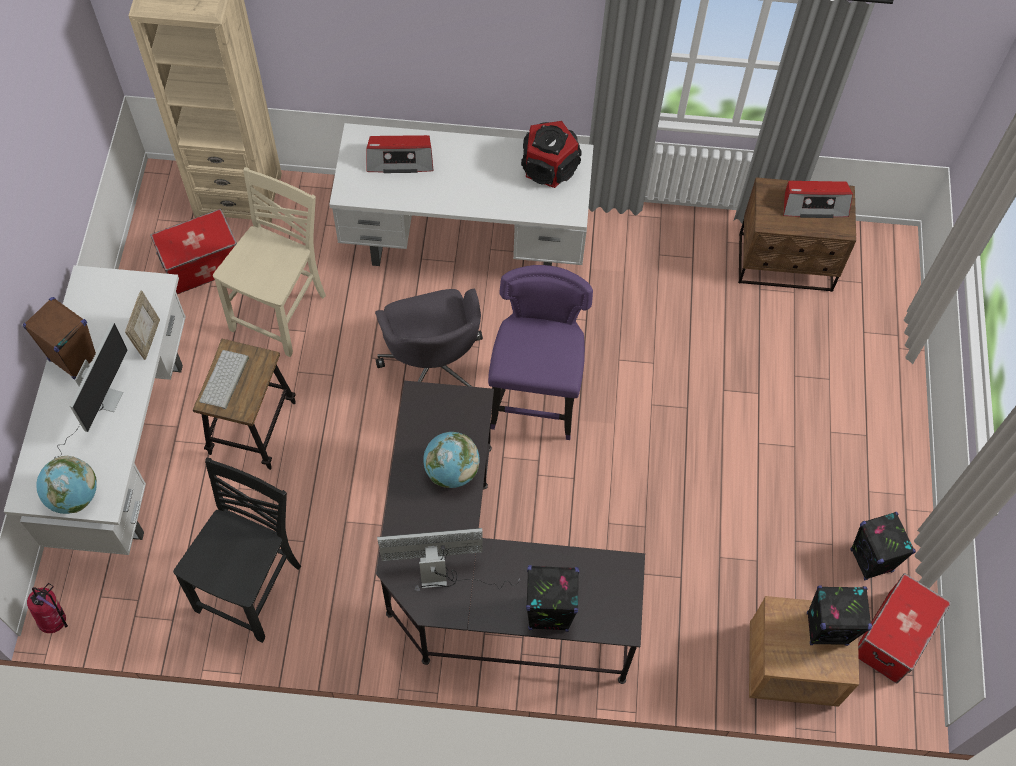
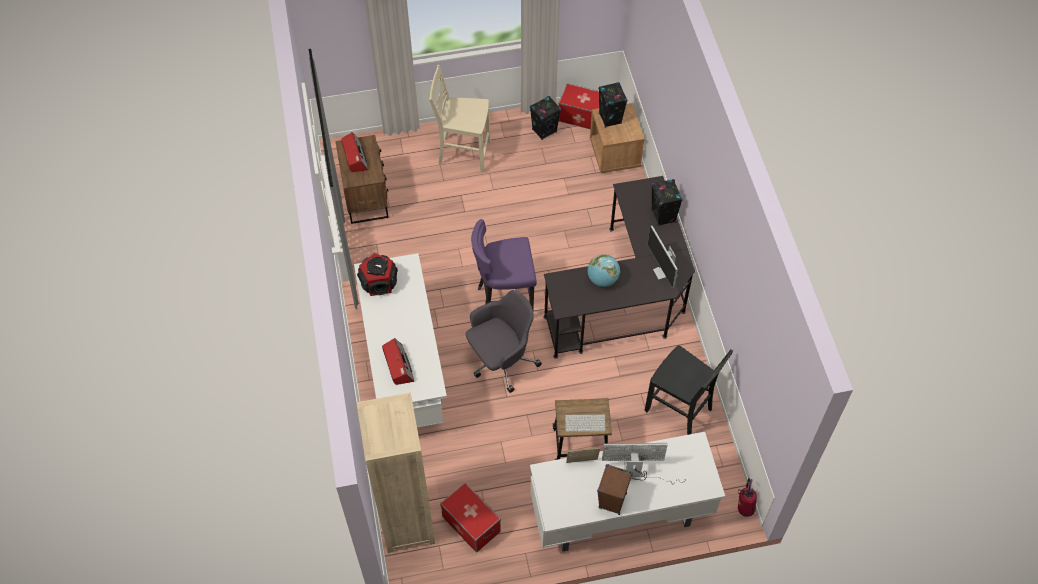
camera: 105 degrees left, 5 degrees down
(74, 496) = (699, 461): globe -> none
(252, 588) = (680, 410): black chair -> black chair turned 150 degrees counterclockwise
(281, 312) = (492, 460): beige chair -> beige chair (463, 153)

